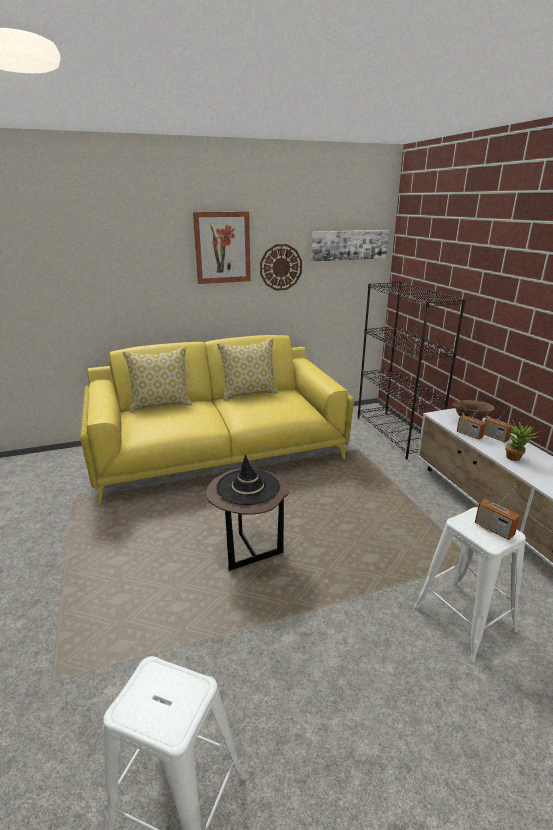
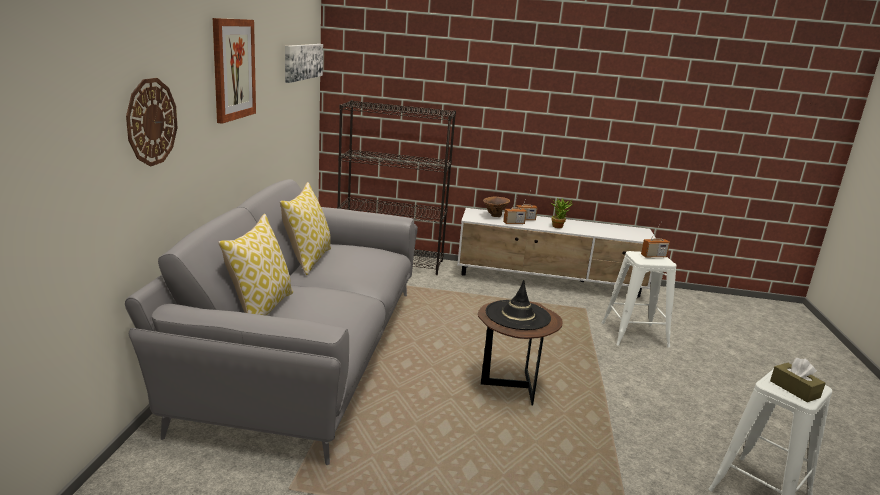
camera: 65 degrees left, 5 degrees down
(149, 699) = (794, 389): none -> brown tissue box
(219, 452) = (305, 349): yellow sofa -> grey sofa
(280, 267) = (269, 92): wall clock -> wall clock (151, 122)

